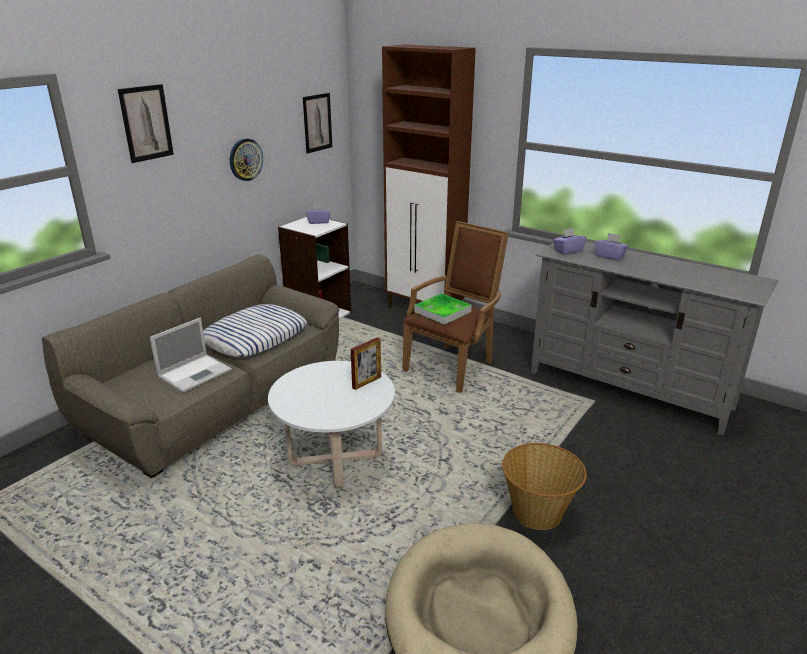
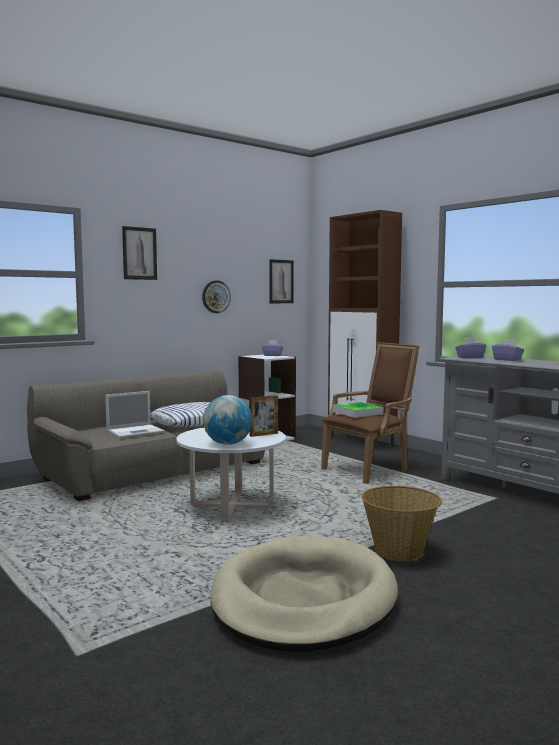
camera: 15 degrees right, 20 degrees down
(338, 413) = (228, 444): none -> globe

